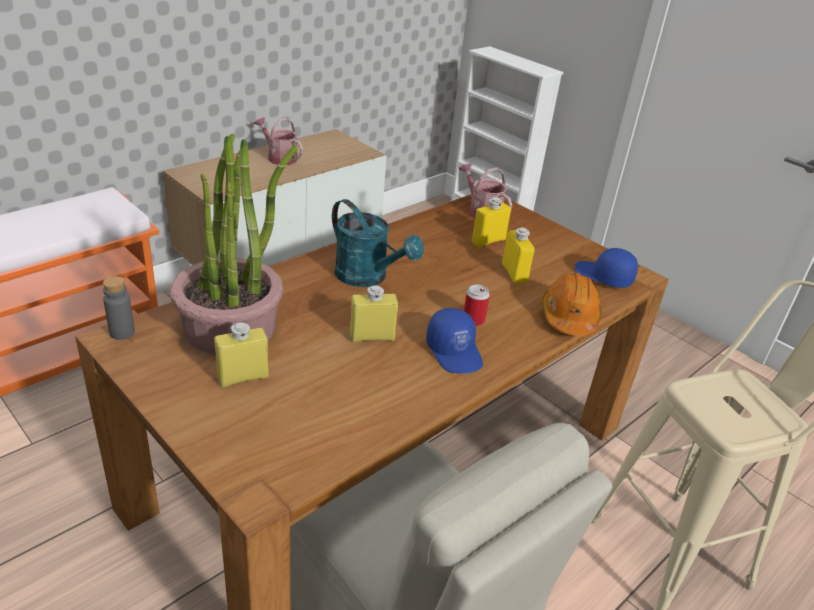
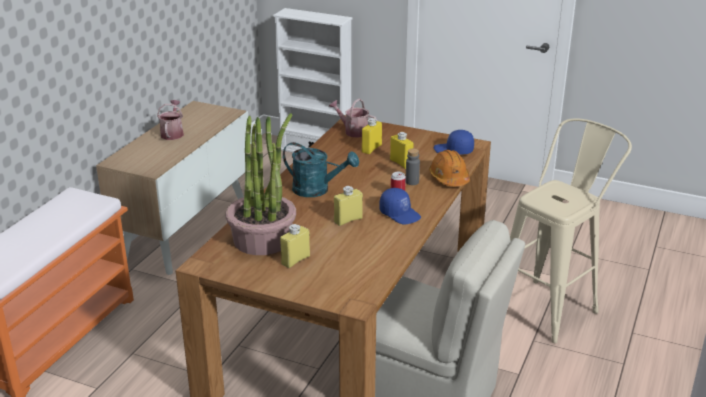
camera: 20 degrees left, 5 degrees down
(122, 332) = (202, 260): grey bottle -> grey bottle (412, 182)
(279, 158) = (172, 133): watering can -> watering can turned 75 degrees clockwise

